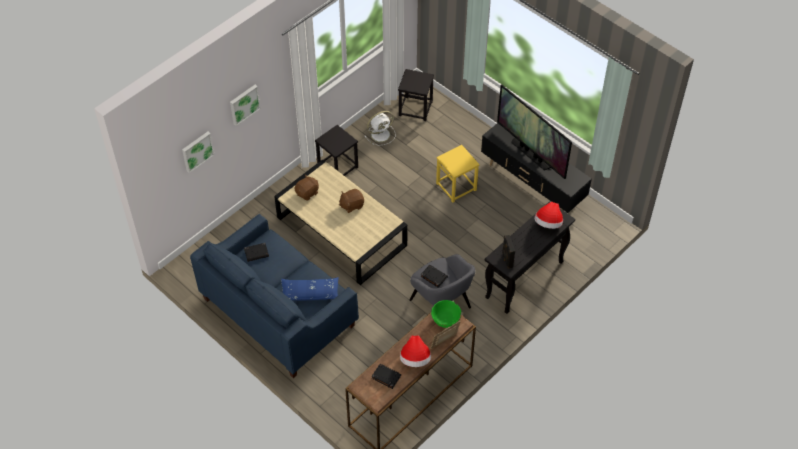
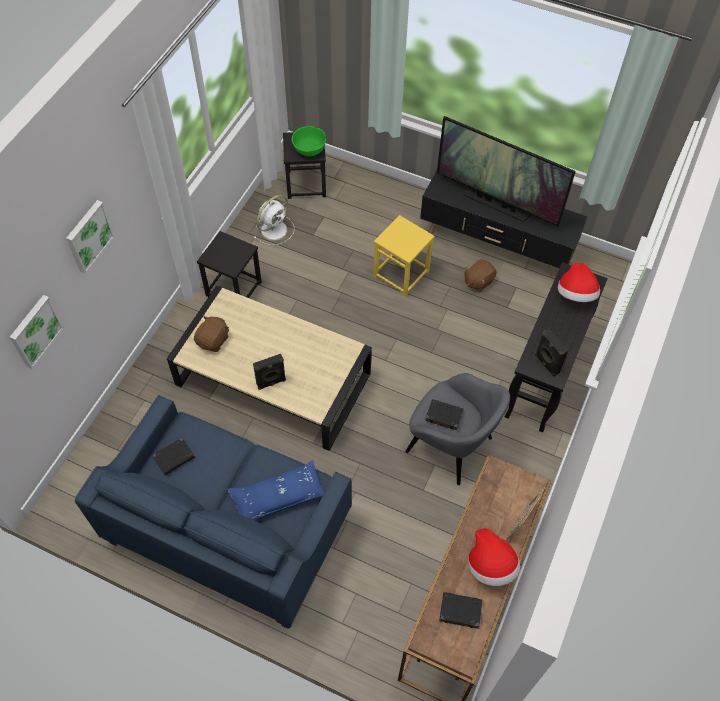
camera: 20 degrees left, 5 degrees up
(334, 228) = (271, 383): none -> black speaker
(351, 205) = (283, 341): brown plush toy -> brown plush toy (478, 281)
(445, 319) = (506, 484): green bowl -> green bowl (309, 149)

